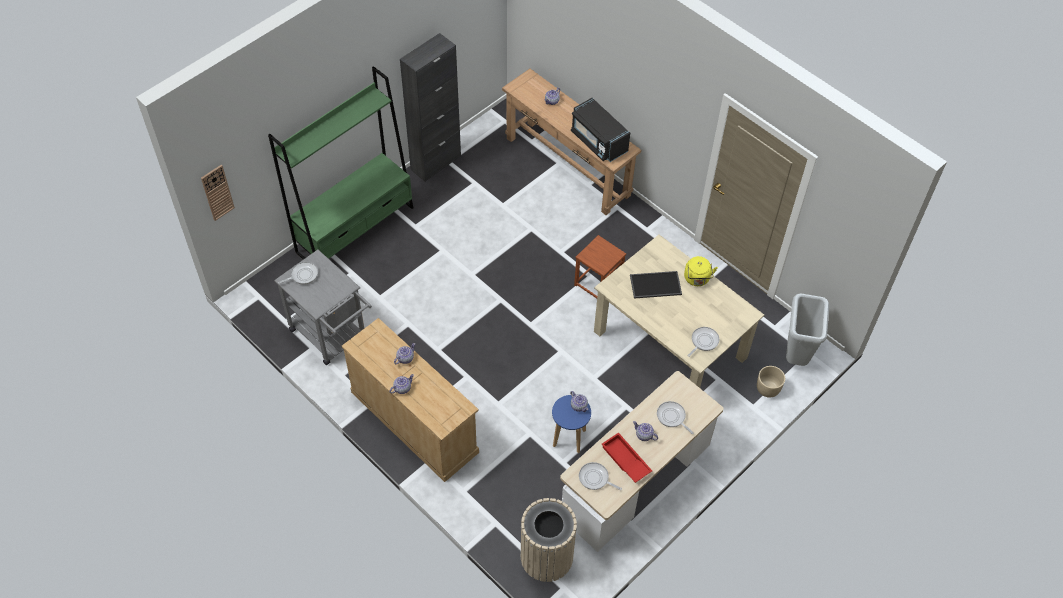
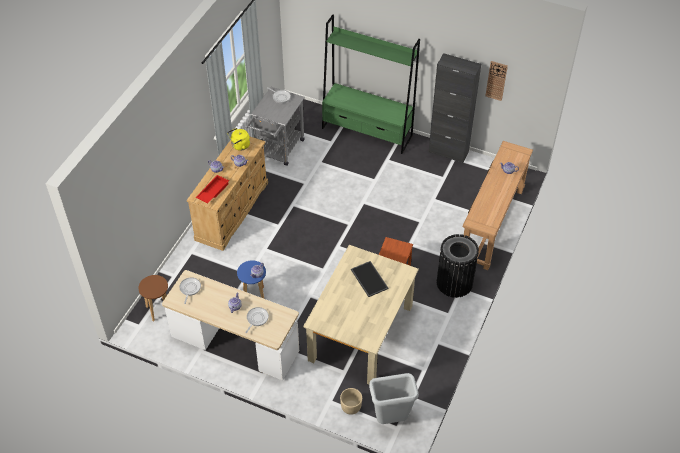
camera: 70 degrees right, 5 degrees down
(217, 192) = (294, 22): wall clock -> wall clock (496, 80)
(546, 557) = (159, 310): beige trash can -> brown stool
(598, 141) = (486, 208): black microwave -> none
(625, 460) = (210, 301): red tray -> red tray (212, 191)
(635, 232) = (454, 283): none -> black trash can
(697, 279) = (387, 303): yellow kettle -> yellow kettle (239, 146)
(703, 341) = (332, 321): frying pan -> none

